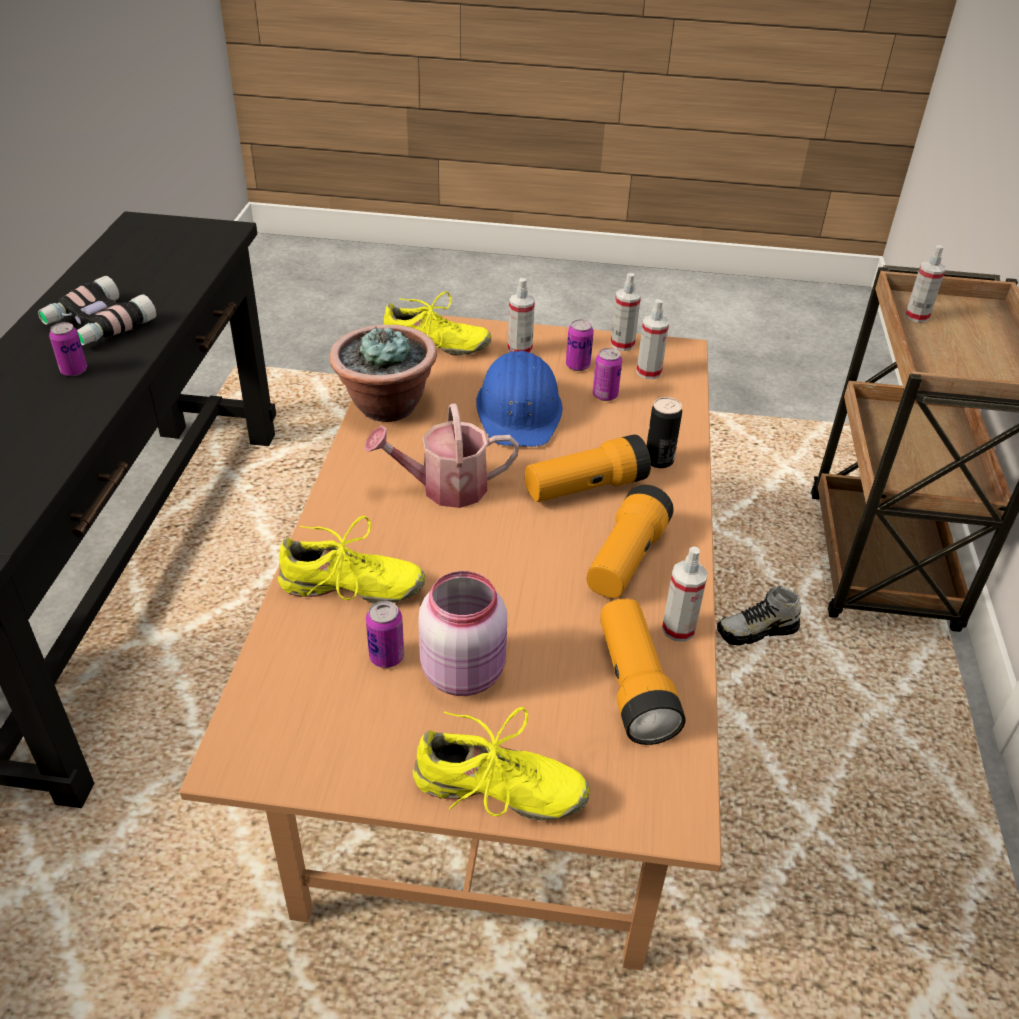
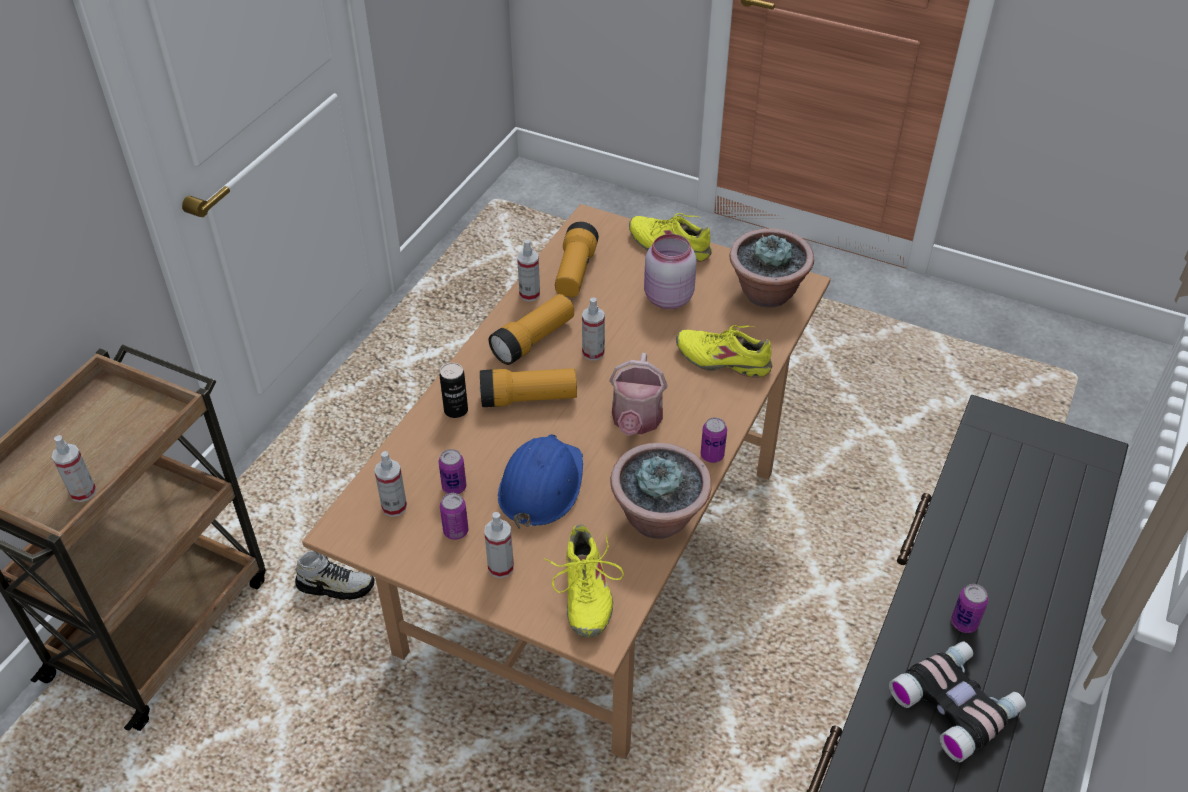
camera: 160 degrees left, 5 degrees up
(298, 720) = (766, 294): none -> potted plant
(386, 657) = (710, 315): can -> can (712, 455)
(436, 346) = (584, 593): yellow shoe -> yellow shoe turned 120 degrees counterclockwise
(444, 488) = (636, 422): watering can -> watering can turned 90 degrees clockwise
(622, 344) = (392, 552): spray bottle -> spray bottle (593, 353)

